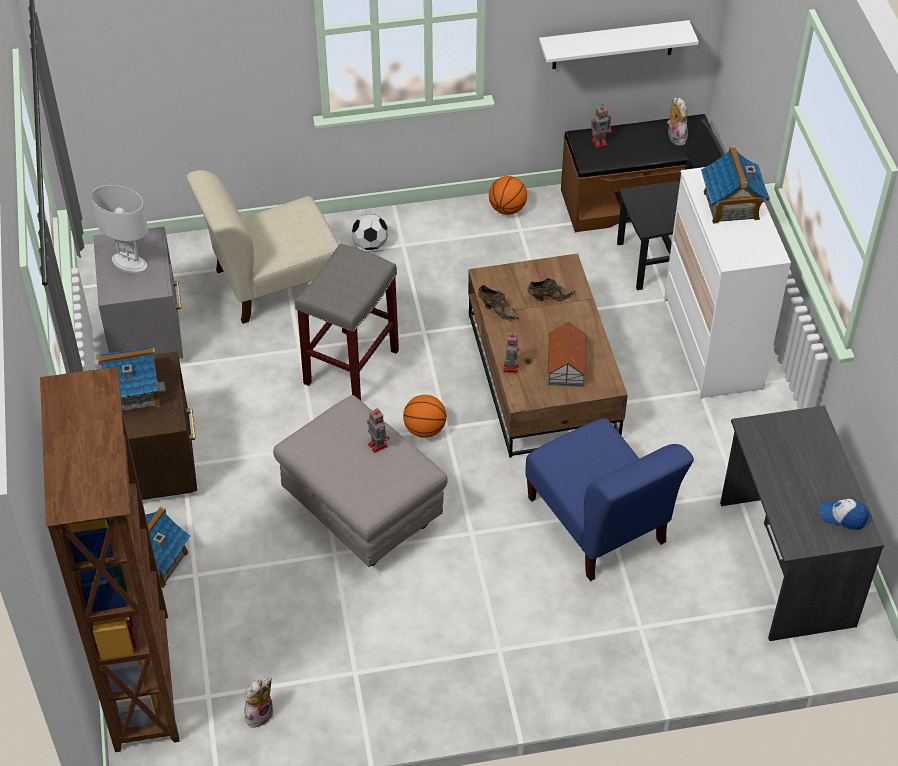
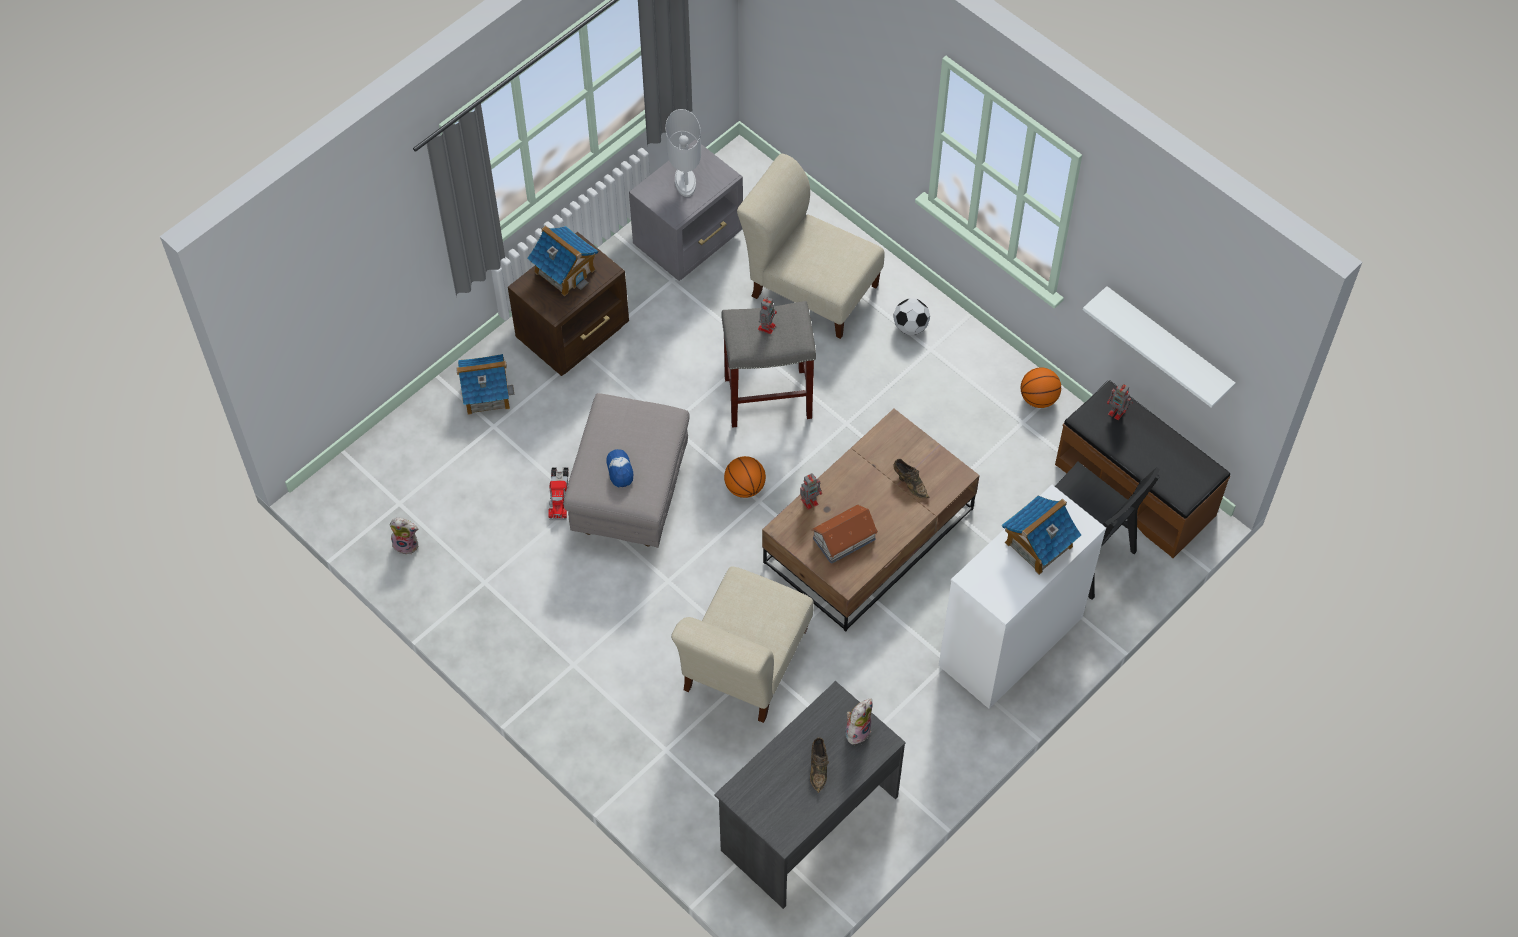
camera: 55 degrees right, 10 degrees up
(143, 679) = (384, 455): brown bookcase -> none
(314, 565) = (559, 495): none -> toy truck
(377, 444) = (646, 457): toy robot -> toy robot (767, 326)
(496, 309) = (864, 454): brown shoe -> brown shoe (818, 768)
(598, 525) = (743, 665): blue chair -> beige chair
(675, 137) = (1175, 466): plush toy -> plush toy (857, 730)
(842, 516) = (791, 814): cap -> cap (620, 470)

